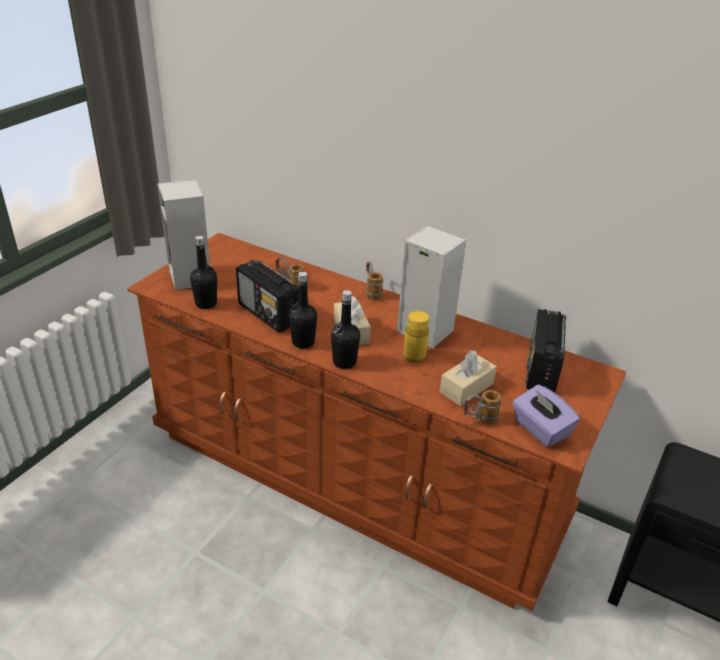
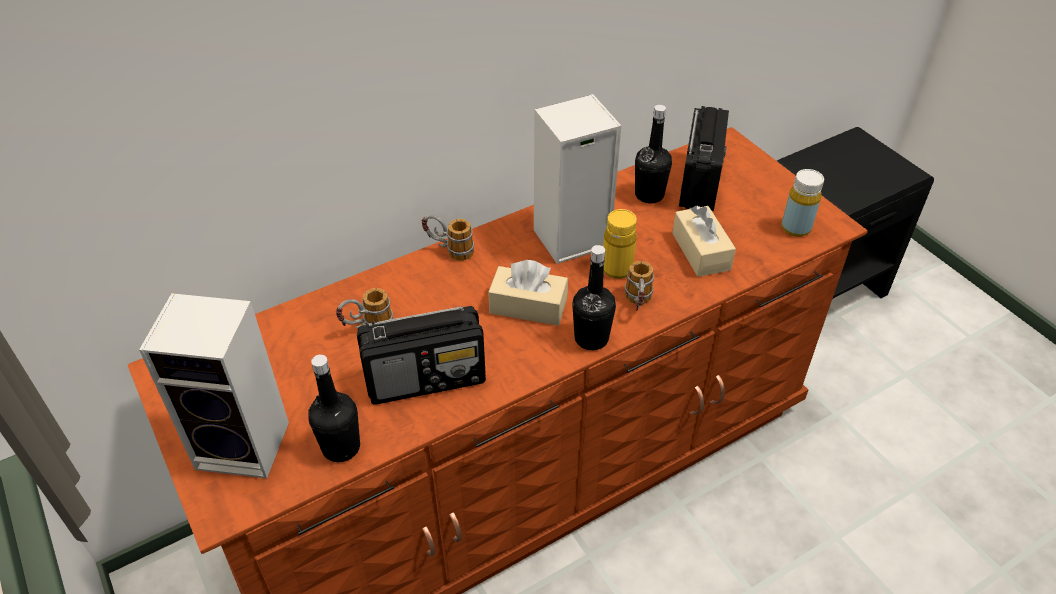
camera: 60 degrees left, 10 degrees up
(303, 342) = (521, 364): black bottle -> black bottle (649, 195)
(478, 420) = (761, 266): mug -> mug (638, 304)
(540, 429) = (795, 228): purple tissue box -> yellow bottle
(541, 370) = (700, 181): radio -> radio turned 120 degrees counterclockwise

